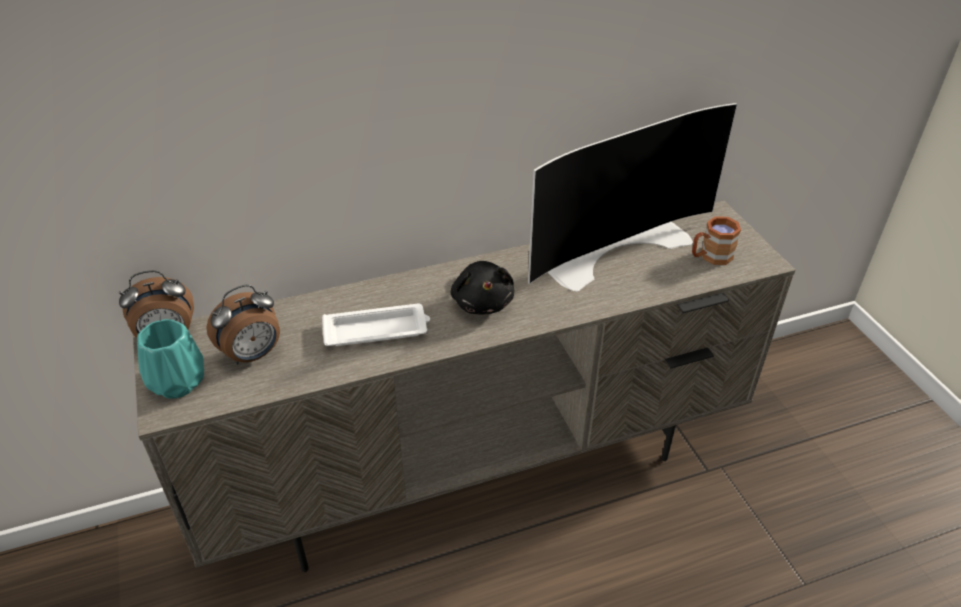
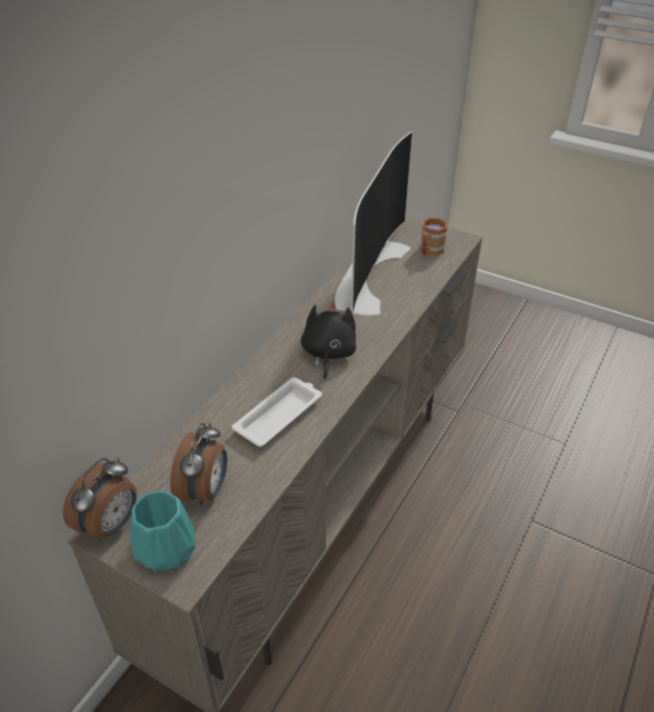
camera: 40 degrees left, 0 degrees up
(482, 302) = (328, 354): black plush toy -> black plush toy turned 120 degrees counterclockwise

